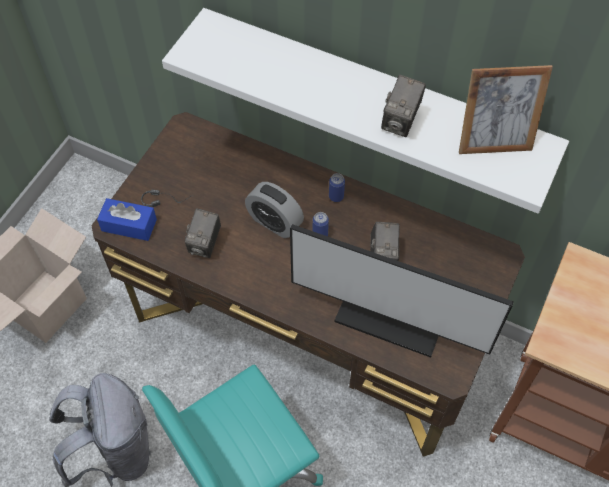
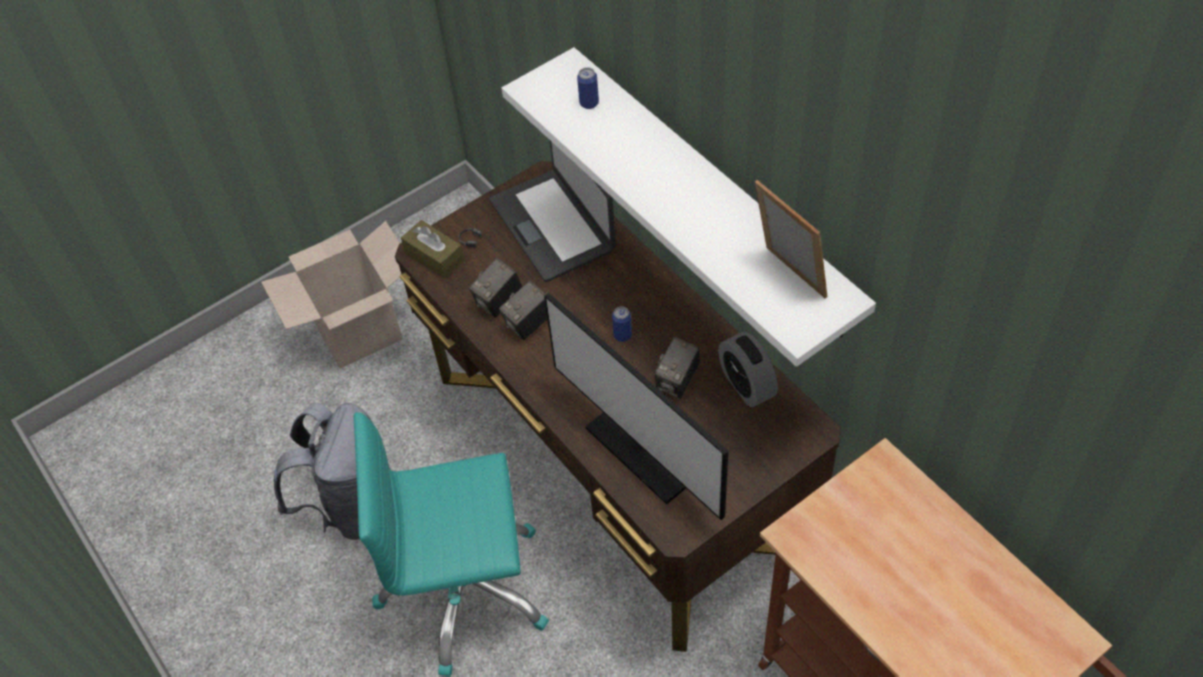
camera: 30 degrees right, 5 degrees down
(129, 225) = (434, 257): blue tissue box -> brown tissue box
(213, 164) = (553, 224): none -> laptop
(274, 222) = (582, 305): alarm clock -> alarm clock (746, 385)
(336, 196) = (663, 302): can -> can (589, 103)
(400, 121) = (702, 223): camera -> camera (529, 324)
(493, 143) = (788, 277): picture frame -> picture frame turned 150 degrees counterclockwise

